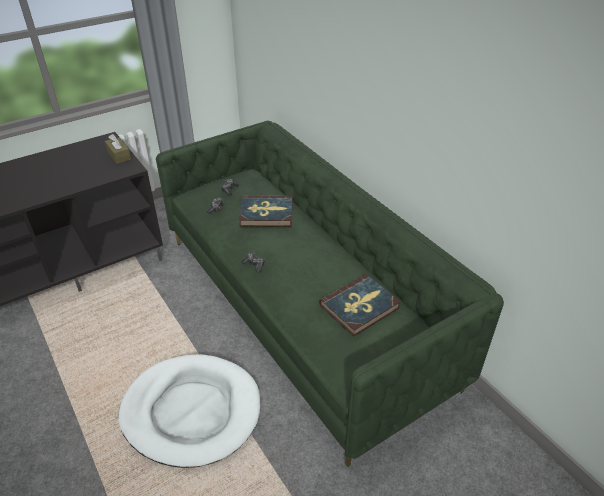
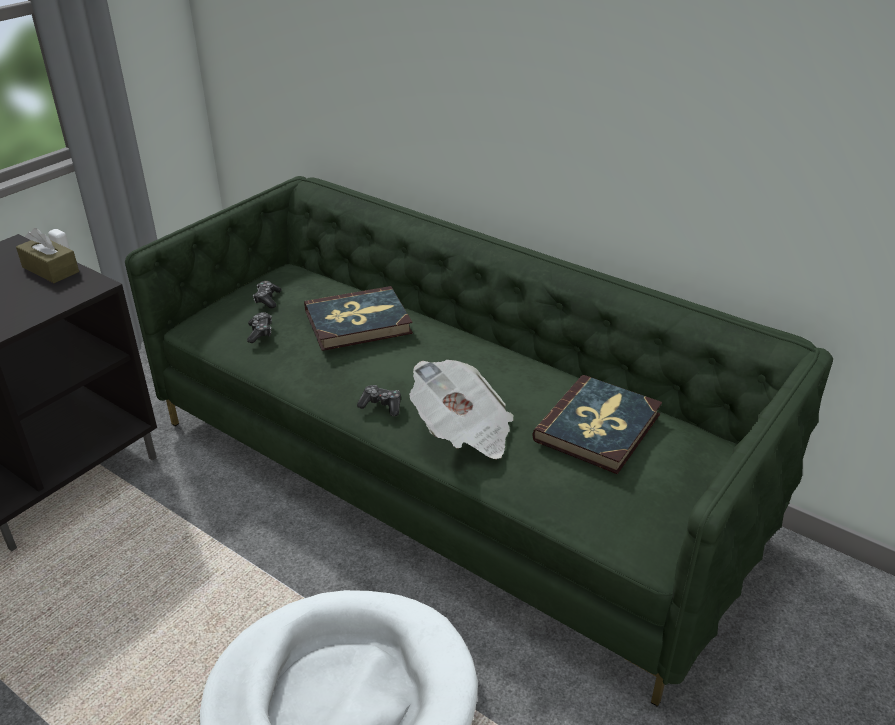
camera: 20 degrees left, 5 degrees down
(287, 290) = (463, 430): none -> newspaper

